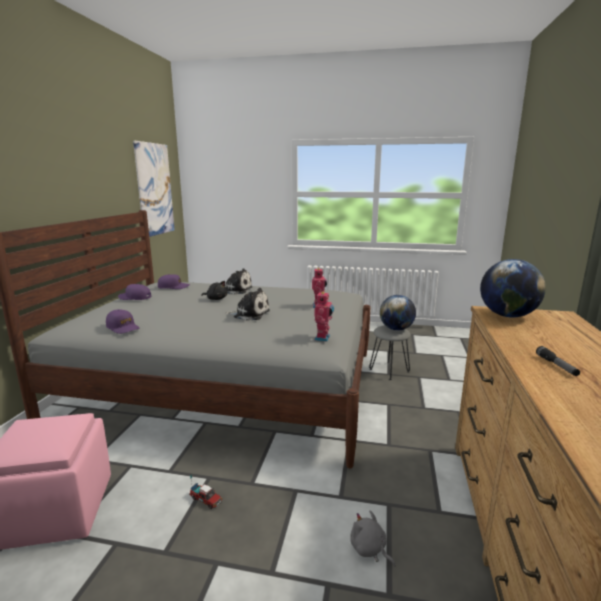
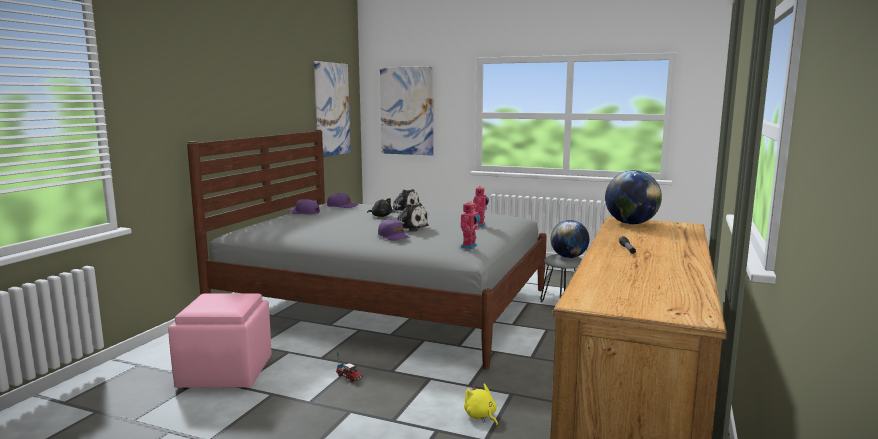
camera: 10 degrees right, 5 degrees down
(123, 327) = (291, 232): purple cap -> purple cap (393, 236)
(226, 190) = (406, 111): none -> picture
(369, 549) = (481, 416): grey plush toy -> yellow plush toy

